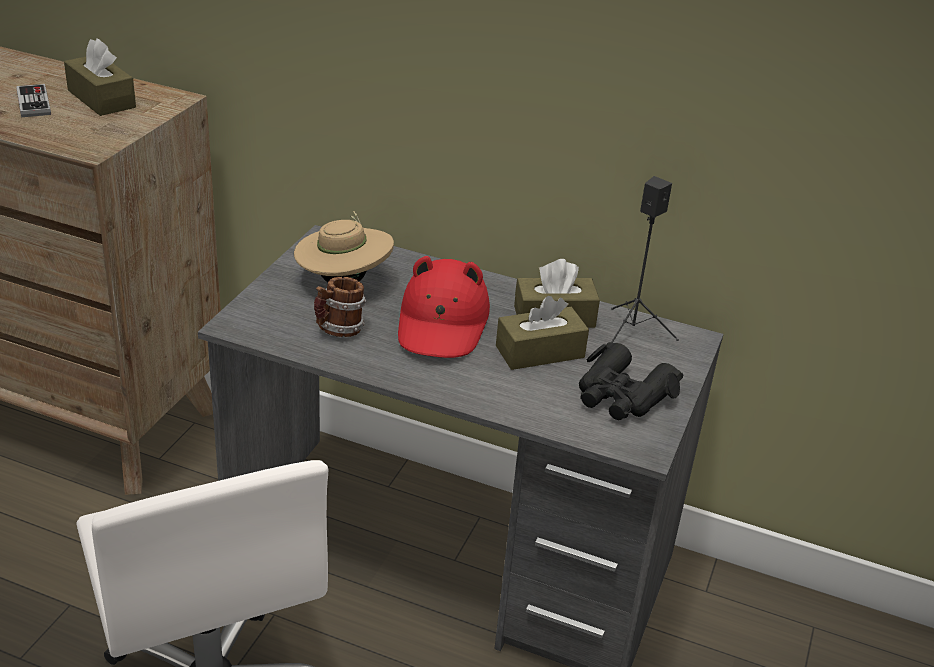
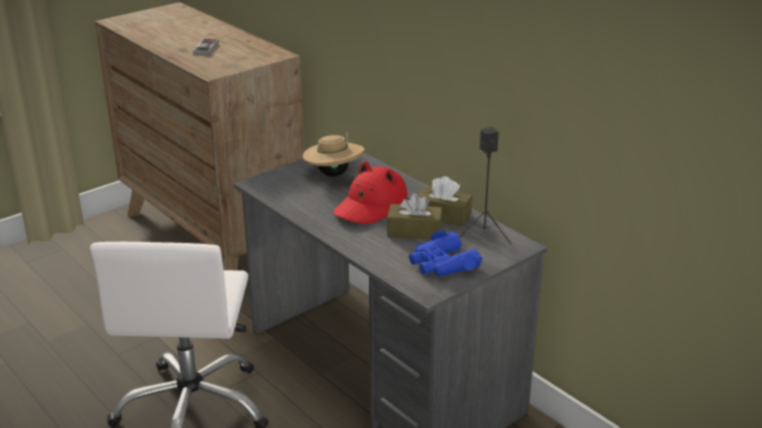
camera: 30 degrees right, 5 degrees down
(101, 99) = (242, 50): brown tissue box -> none
(338, 330) = (307, 197): mug -> none
(622, 395) = (442, 264): black binoculars -> blue binoculars

